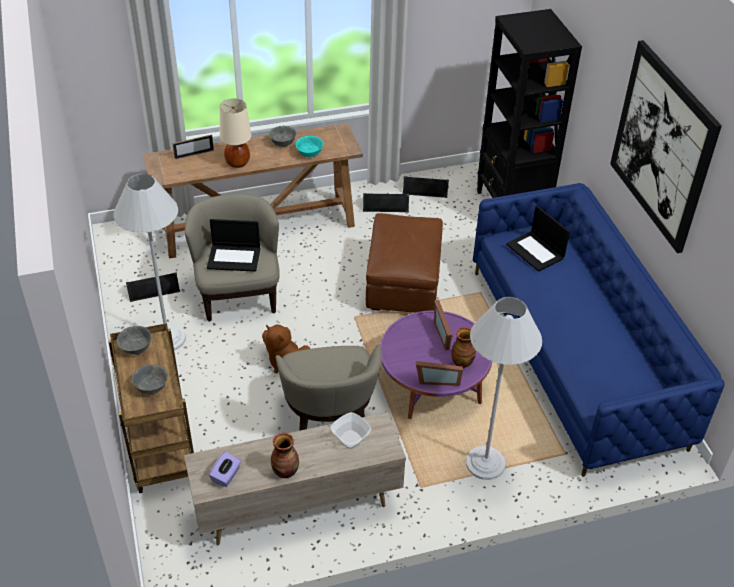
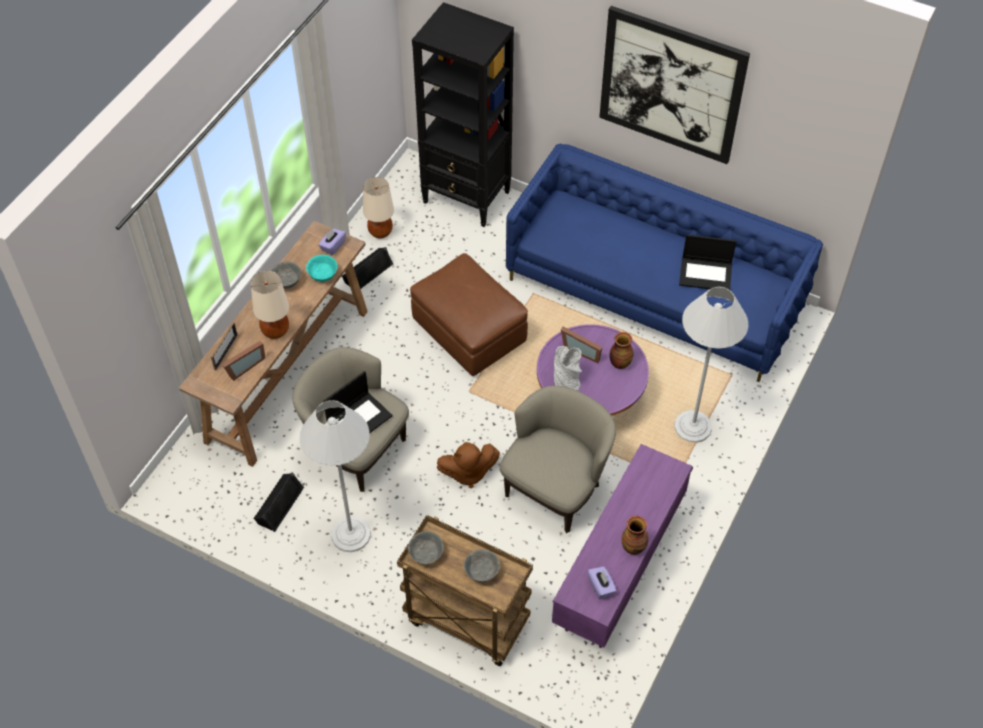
camera: 45 degrees left, 10 degrees up
(297, 508) = (618, 571): beige tv stand -> purple tv stand
(329, 420) = (555, 489): beige armchair -> beige armchair turned 90 degrees counterclockwise
(338, 143) = (333, 246): none -> purple tissue box
(350, 440) = (644, 486): bowl -> none
(407, 344) = (566, 381): none -> grey vase
(425, 190) = (380, 232): black speaker -> beige table lamp
(437, 379) = (621, 391): picture frame -> picture frame (243, 366)
(536, 251) = (575, 228): laptop -> laptop (706, 274)

